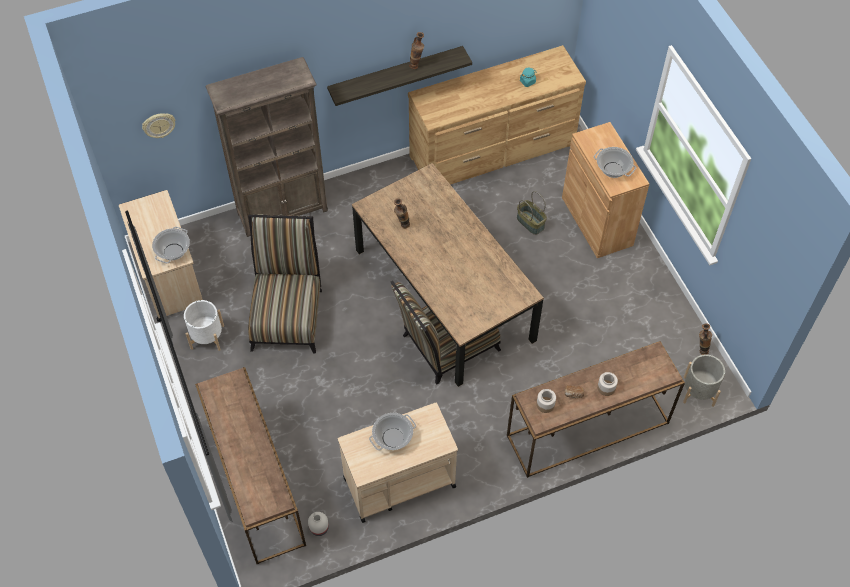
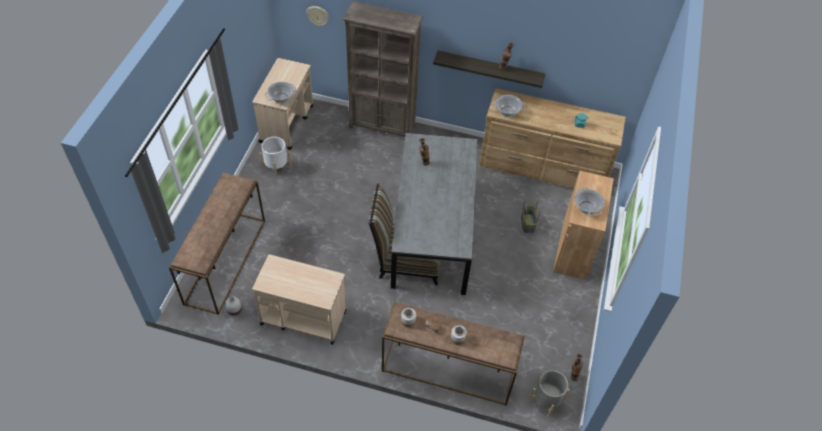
camera: 35 degrees right, 5 degrees down
(287, 314) = (331, 182): chair -> none
(392, 438) = (299, 276): cooking pot -> cooking pot (507, 111)
(445, 295) = (433, 231): brown dining table -> grey dining table

